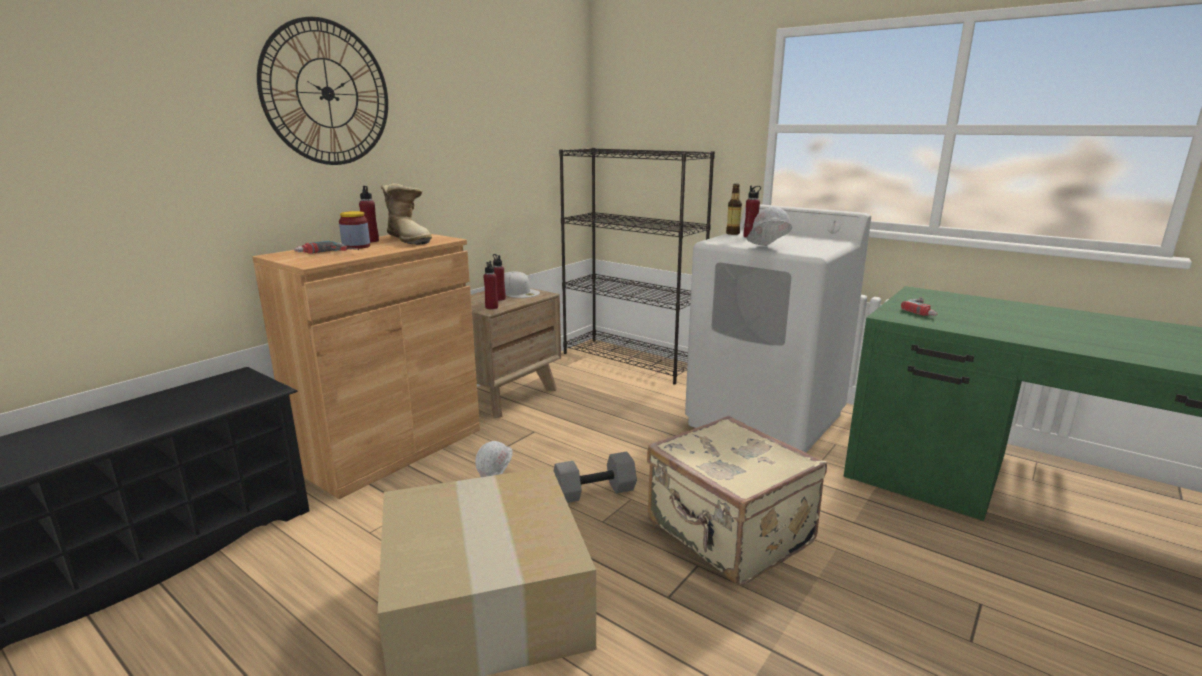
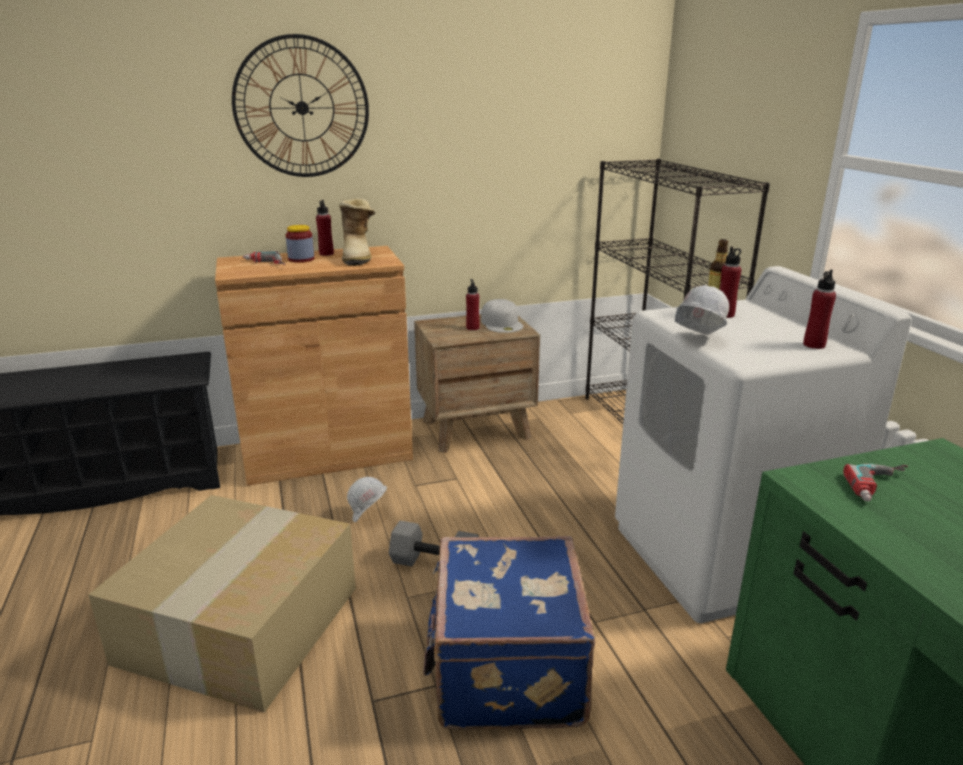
camera: 35 degrees right, 5 degrees up
(491, 307) = (450, 337): red bottle -> red bottle (814, 345)
(728, 534) = (505, 669): beige suitcase -> blue suitcase

